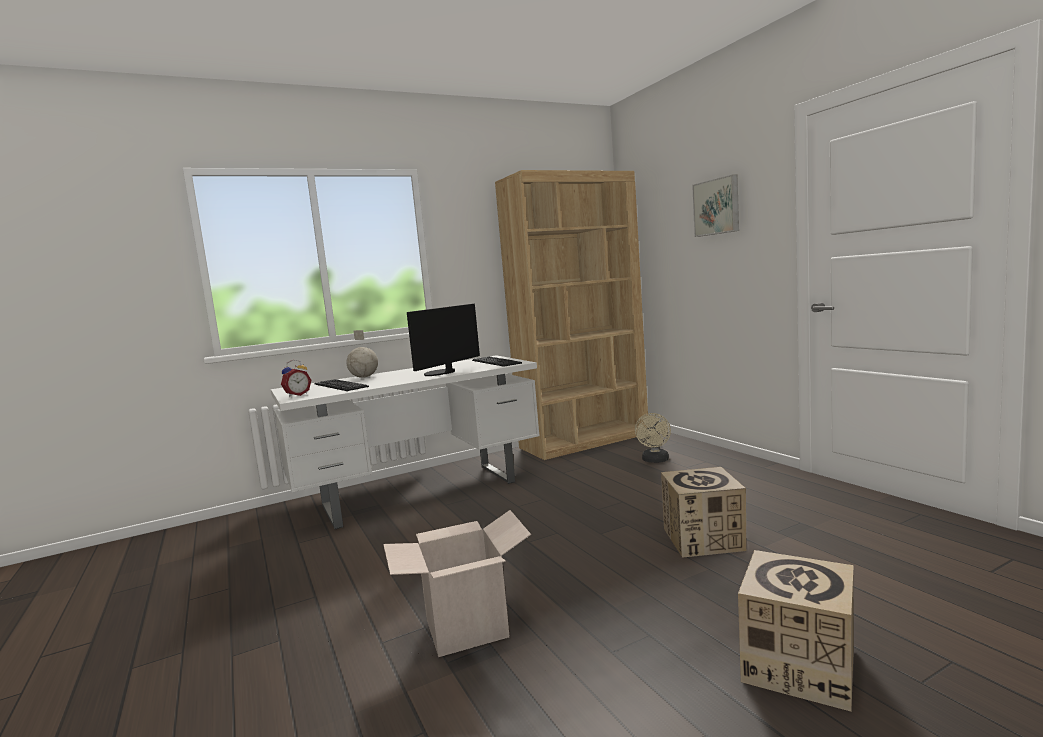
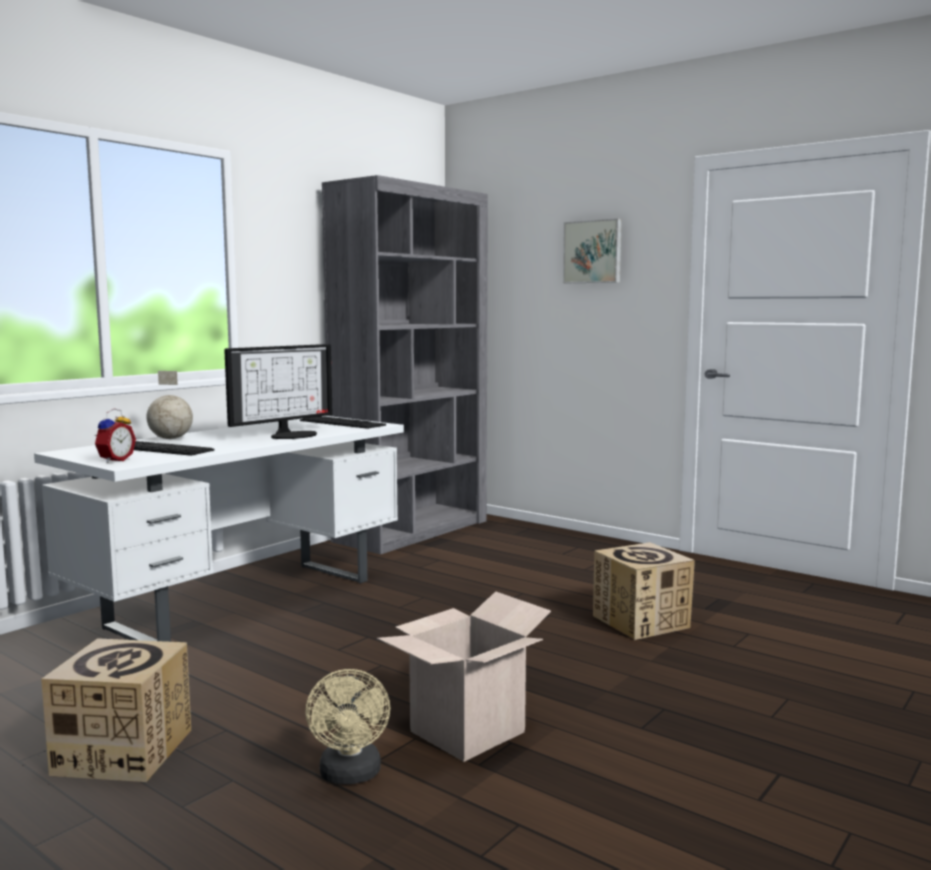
camera: 25 degrees left, 0 degrees up
(442, 373) = (291, 435): monitor -> monitor turned 150 degrees counterclockwise
(585, 441) = (412, 531): brown bookcase -> grey bookcase
(655, 460) = (520, 549): beige fan -> beige fan (350, 775)
(798, 665) = (808, 712): cardboard box -> cardboard box (123, 752)

